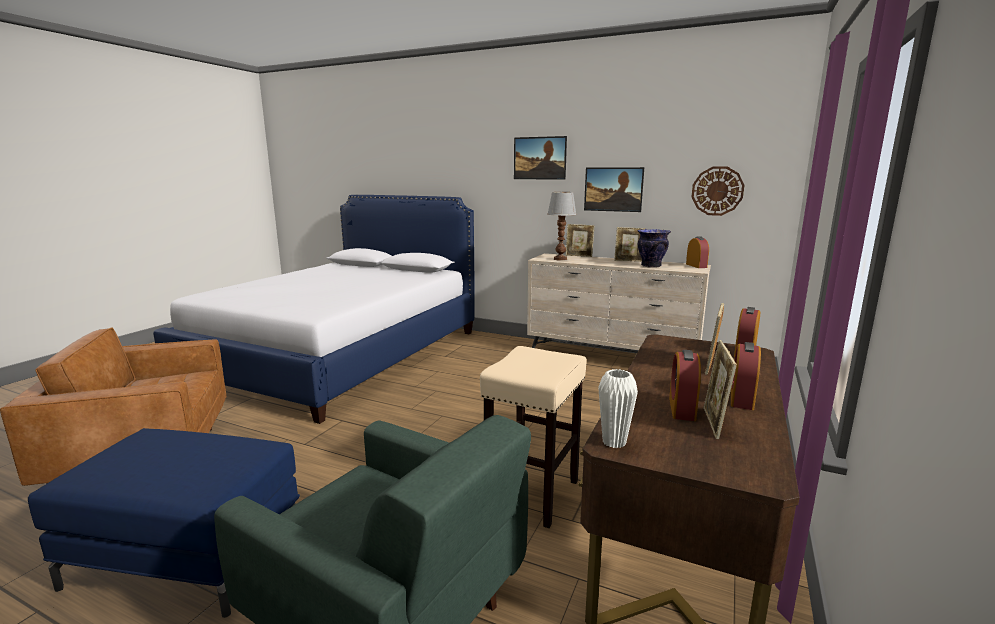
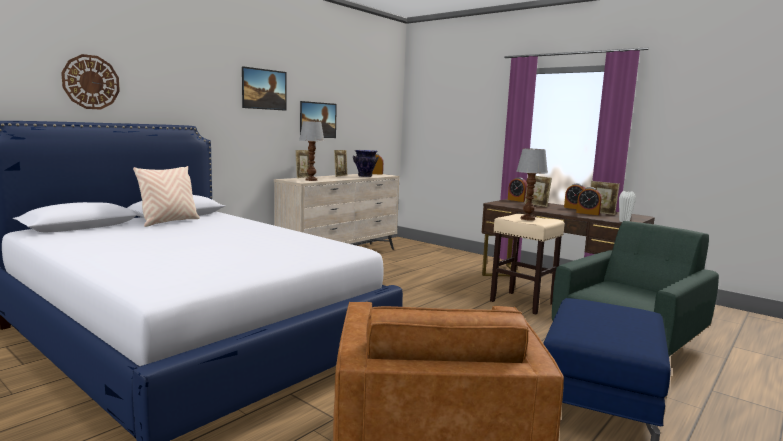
camera: 75 degrees left, 5 degrees down
(389, 271) = (169, 222): none -> beige pillow
(531, 362) = (528, 219): none -> table lamp
(717, 191) = (371, 122): wall clock -> wall clock (91, 82)

